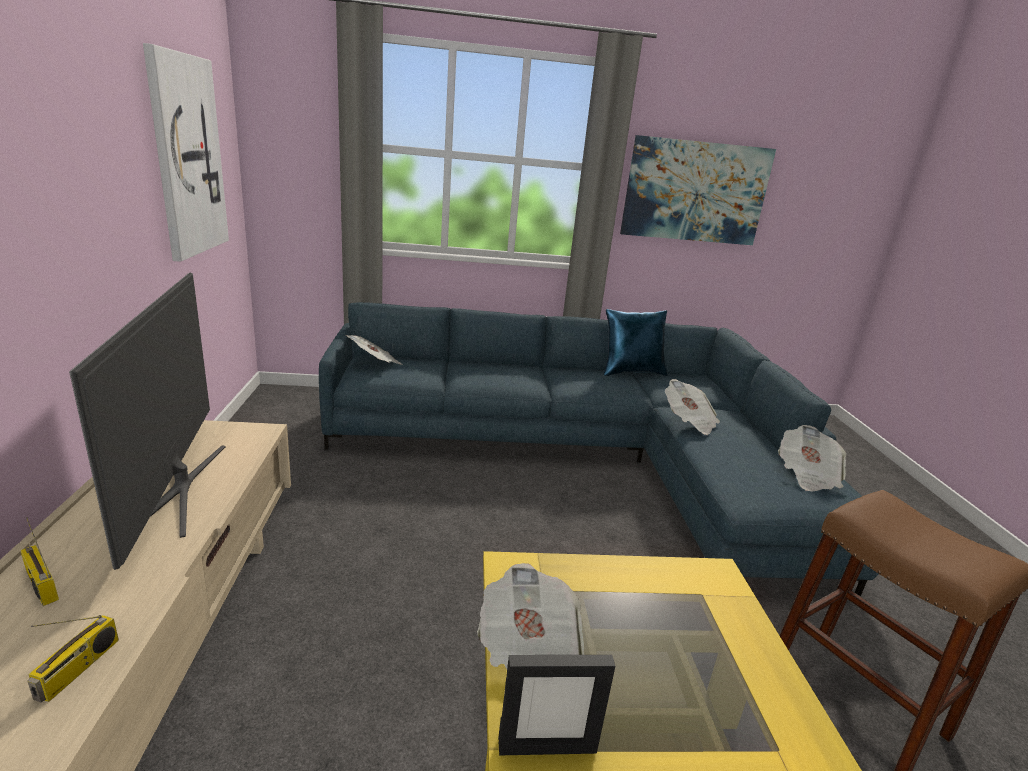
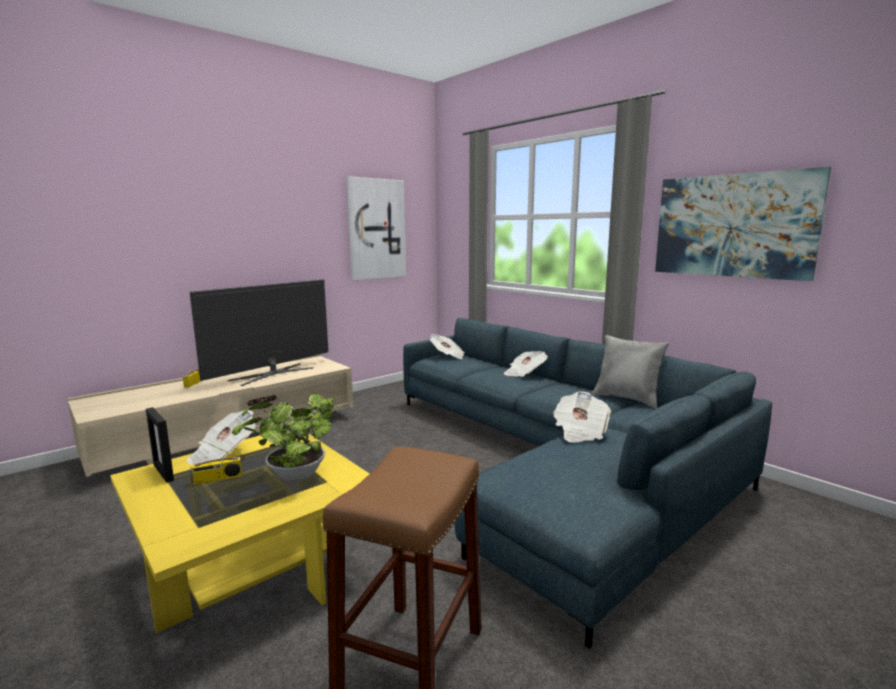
camera: 55 degrees right, 10 degrees down
(78, 669) = (158, 401): radio -> radio (217, 479)
(631, 372) = (627, 399): blue pillow -> grey pillow
(672, 615) = (293, 477): none -> potted plant
(807, 475) = (589, 491): newspaper -> newspaper (524, 373)

